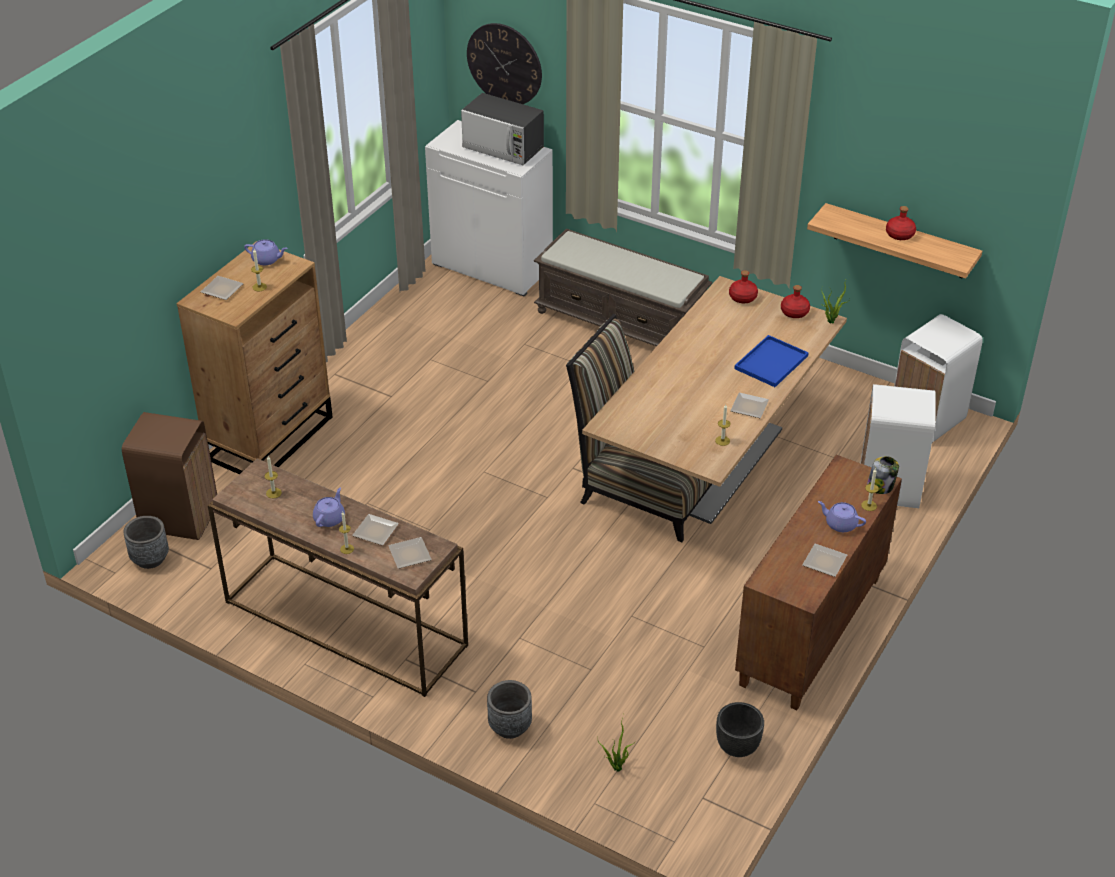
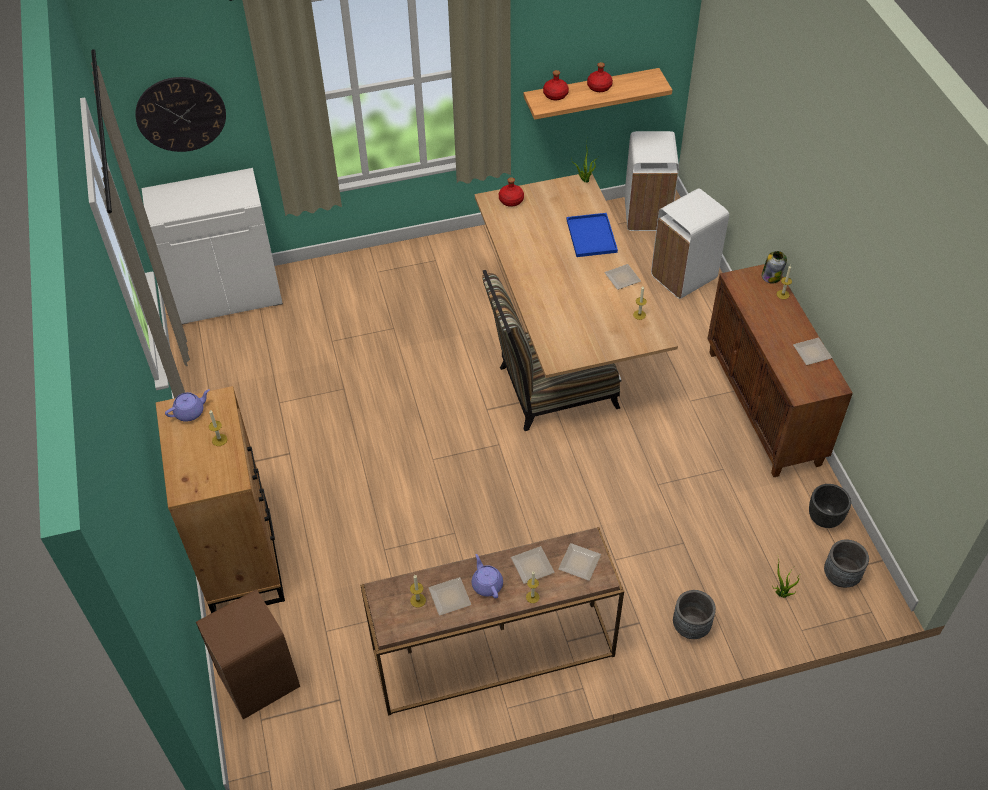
camera: 45 degrees left, 10 degrees up
(150, 559) = (282, 734): grey planter -> grey planter (841, 576)
(220, 290) = (190, 467): plate -> plate (449, 599)
(503, 148) = (214, 190): microwave -> none
(622, 323) = (378, 277): brown bench -> none
(795, 312) = (556, 189): red bottle -> red bottle (555, 95)
(840, 524) = (785, 320): purple teapot -> none

